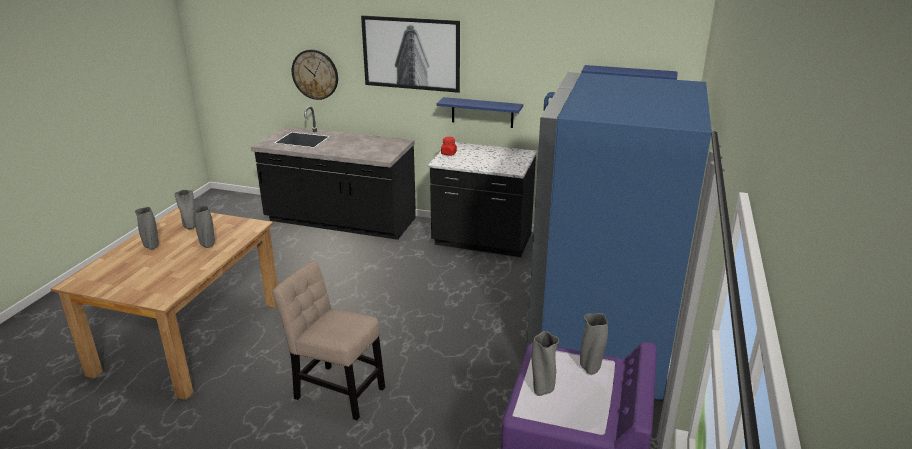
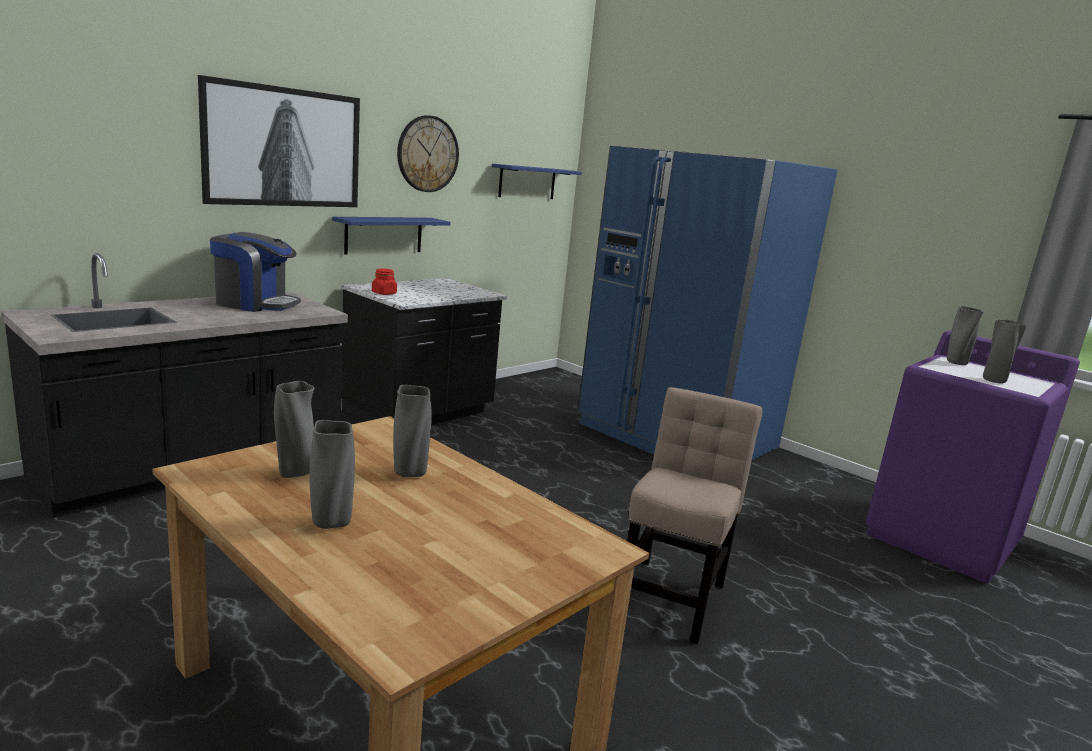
camera: 65 degrees left, 10 degrees down
(315, 74) = (86, 189): wall clock -> wall clock (427, 154)
(336, 391) = (671, 595): beige chair -> beige chair turned 150 degrees clockwise
(372, 144) = (255, 304): none -> coffee machine

